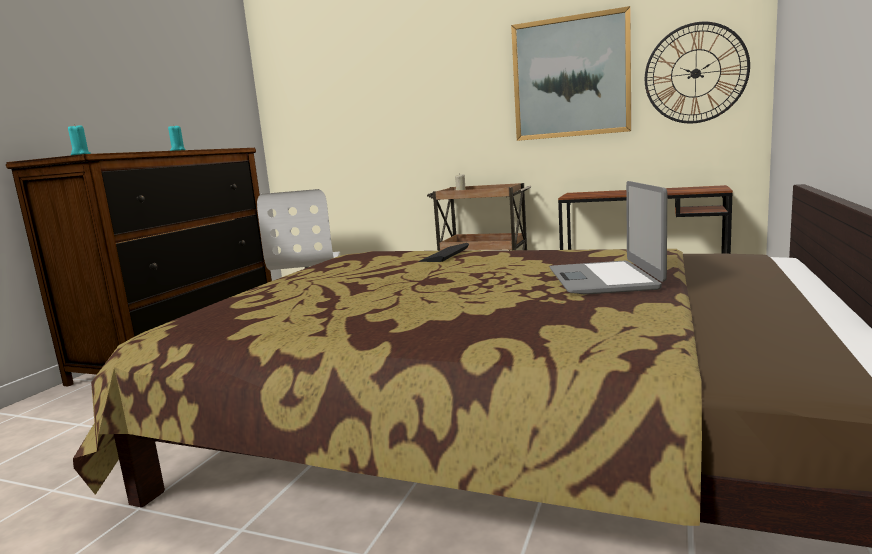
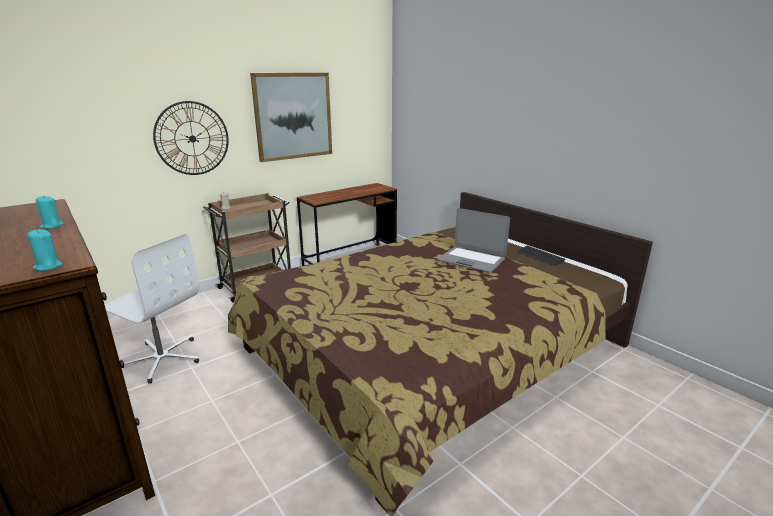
camera: 60 degrees left, 10 degrees up
(444, 254) = (342, 265): keyboard -> keyboard (540, 256)
(695, 73) = (360, 118): wall clock -> wall clock (192, 138)

